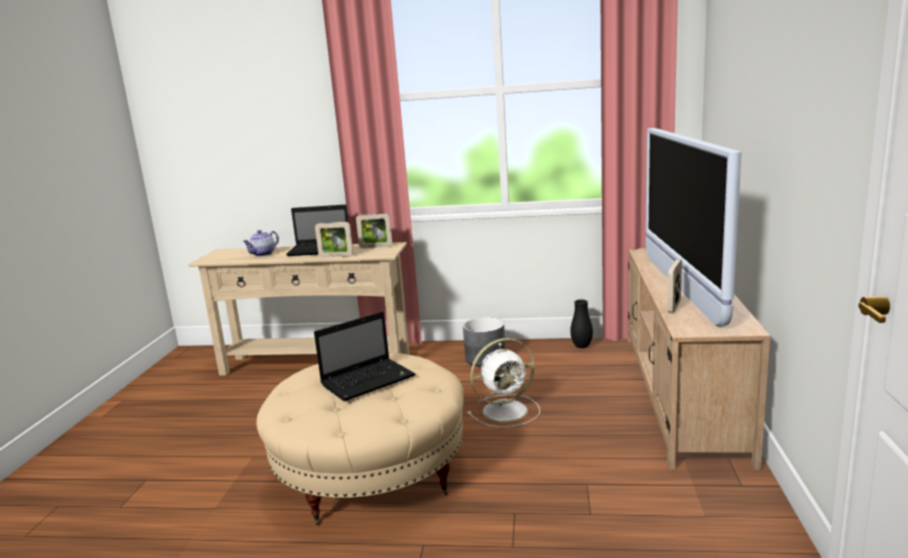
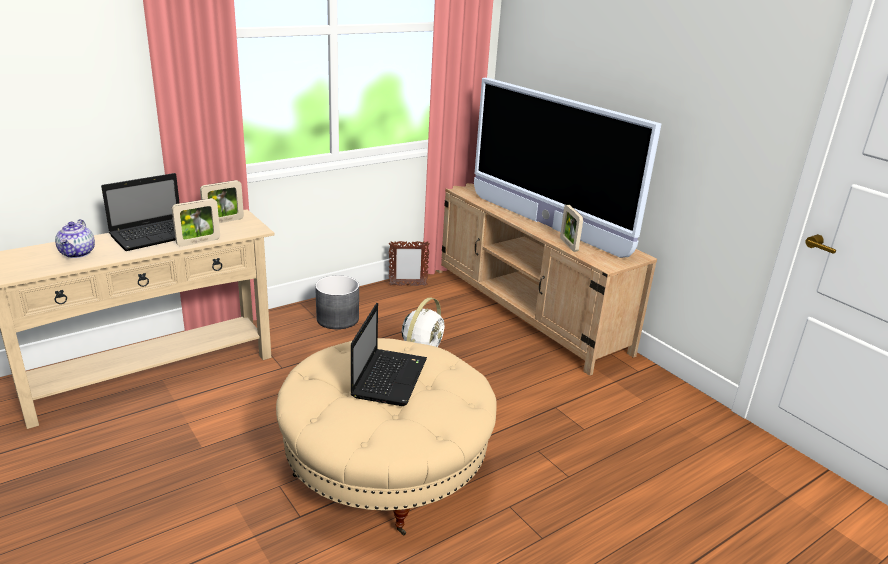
camera: 45 degrees left, 10 degrees up
(581, 346) = (407, 285): black vase -> picture frame

